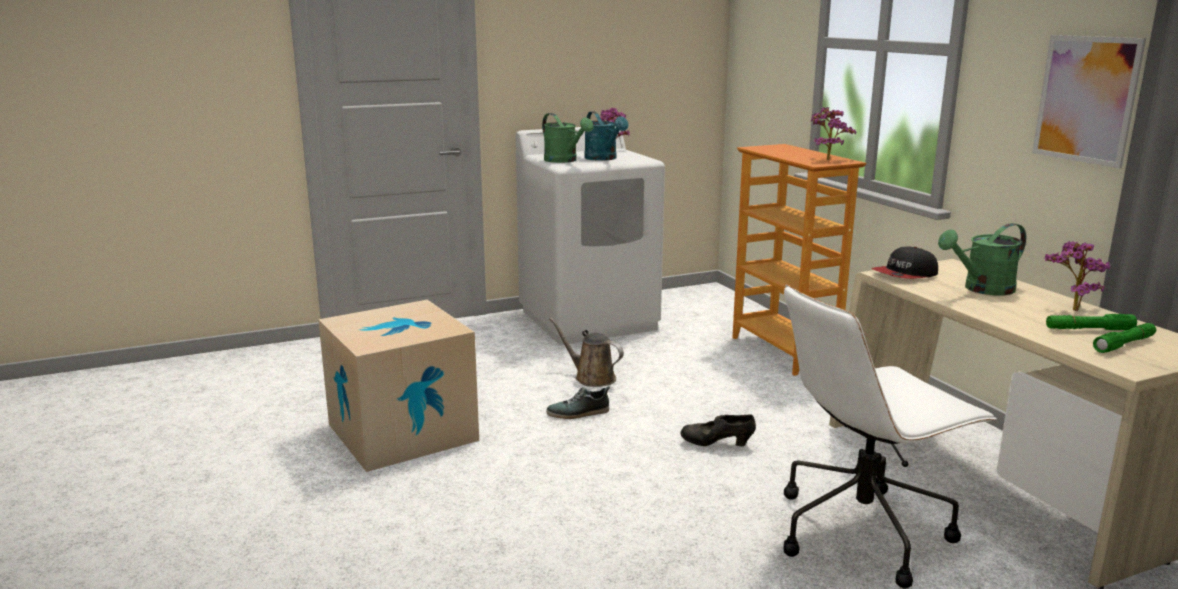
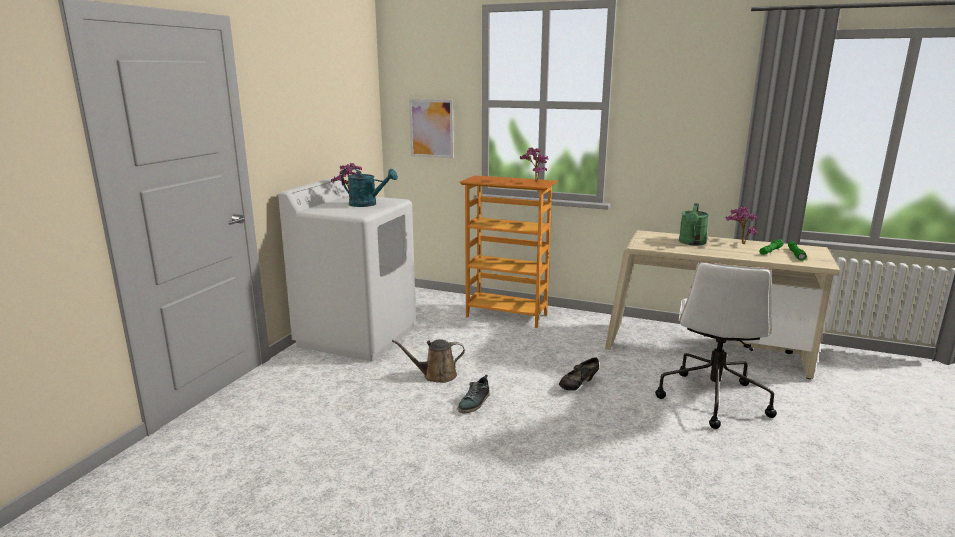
camera: 45 degrees left, 0 degrees up
(402, 432) = (388, 478): cardboard box -> none
(564, 160) = (346, 211): green watering can -> none
(905, 275) = (648, 244): cap -> none
(1086, 99) = (703, 130): picture -> picture (431, 128)

